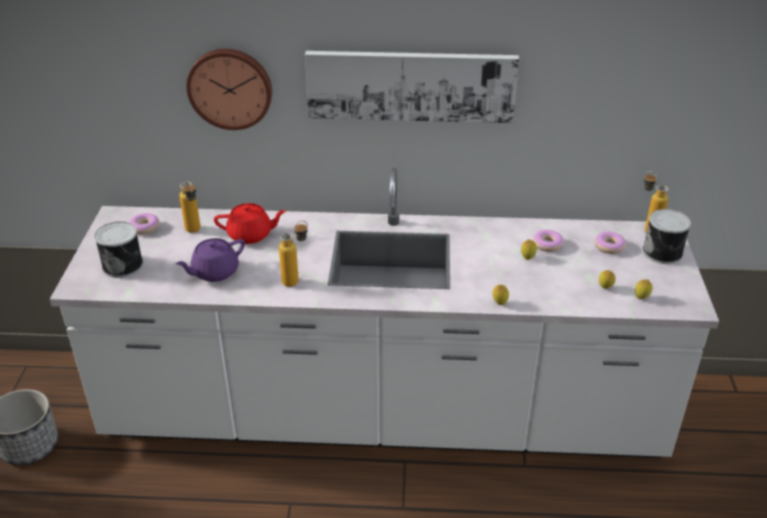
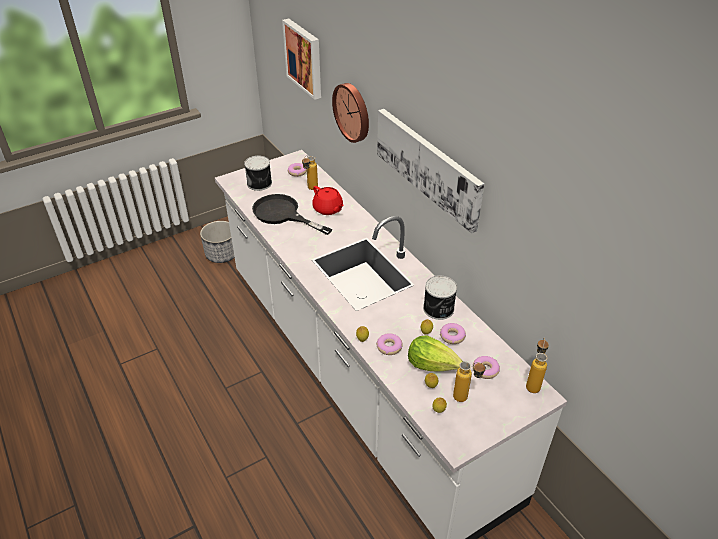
camera: 55 degrees right, 5 degrees up
(86, 59) = (305, 58): none -> picture
(214, 272) = (283, 214): purple teapot -> black frying pan
(296, 280) = (304, 246): bottle -> bottle (466, 399)
(527, 290) = (389, 347): none -> donut
(575, 274) = (432, 364): none -> lettuce
(663, 252) = (511, 404): can -> can (439, 309)

